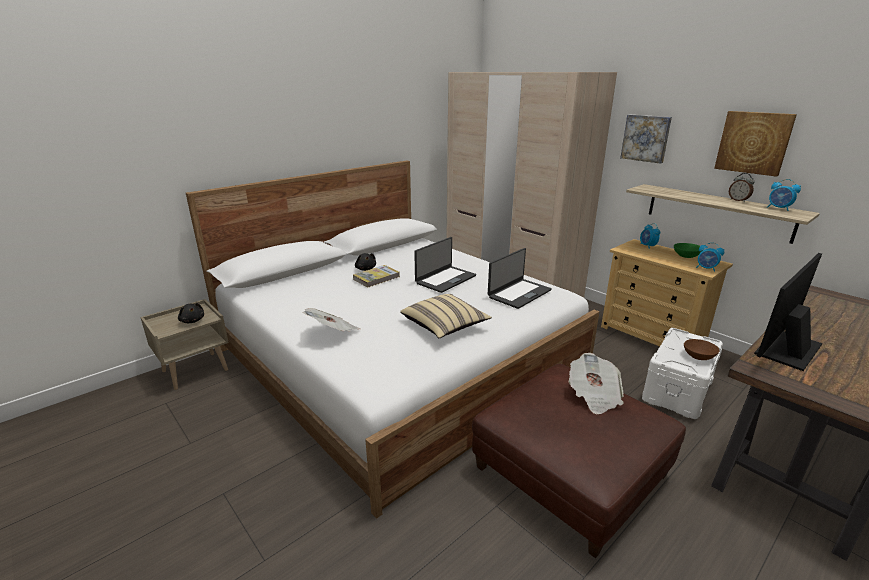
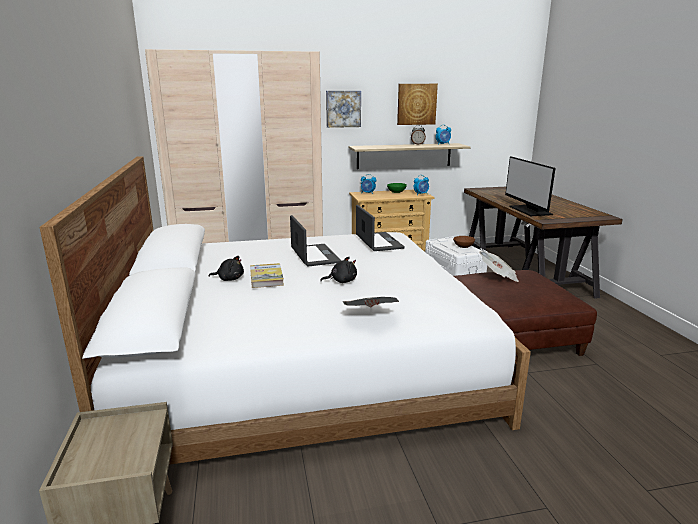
camera: 60 degrees left, 5 degrees down
(192, 320) = (134, 435): black plush toy -> black plush toy (341, 281)
(444, 327) = (406, 275): beige pillow -> none

